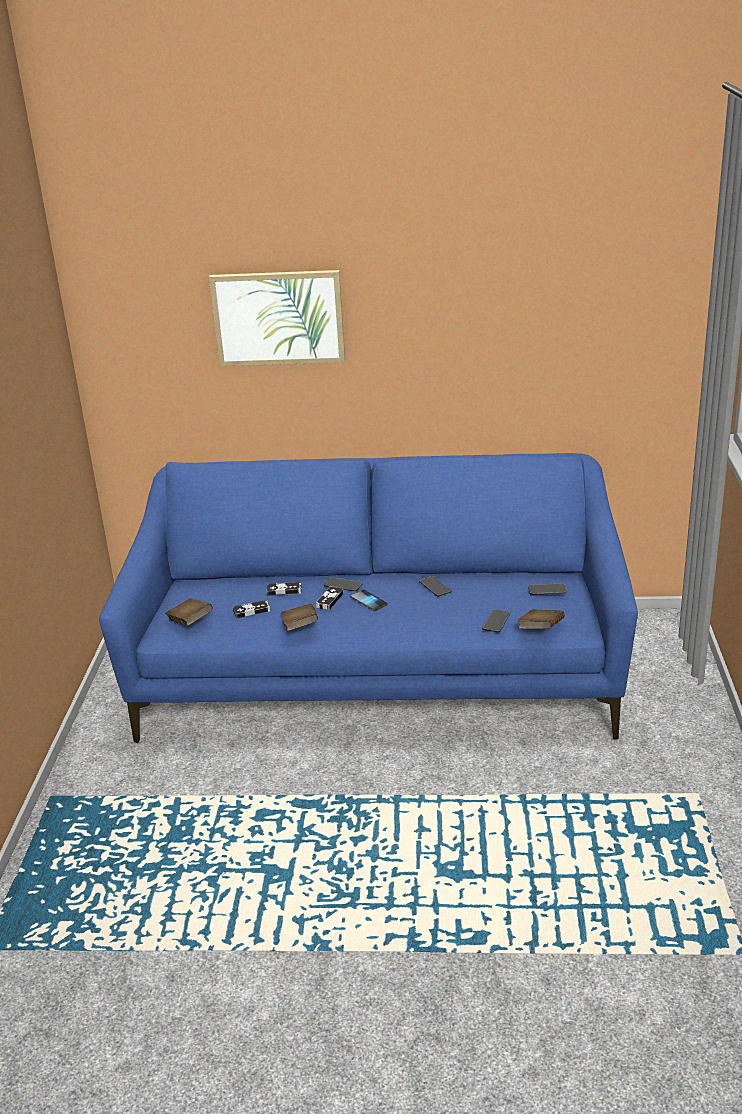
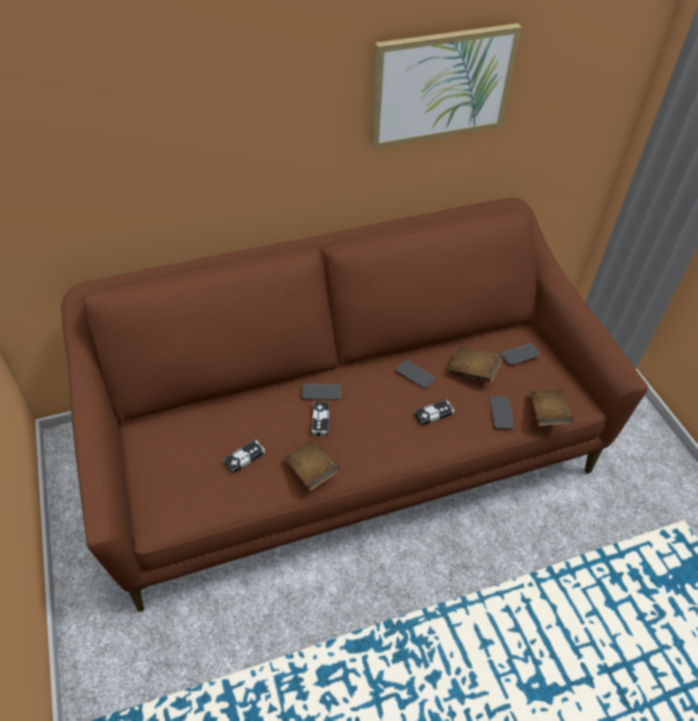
camera: 25 degrees left, 20 degrees up
(190, 622) = (181, 491): brown book -> brown book (473, 372)
(278, 318) = (194, 96): picture -> picture (441, 85)
(284, 590) = (263, 415): game controller -> game controller (434, 414)
(369, 601) = (362, 412): phone -> none
(378, 677) = (346, 449): blue sofa -> brown sofa

